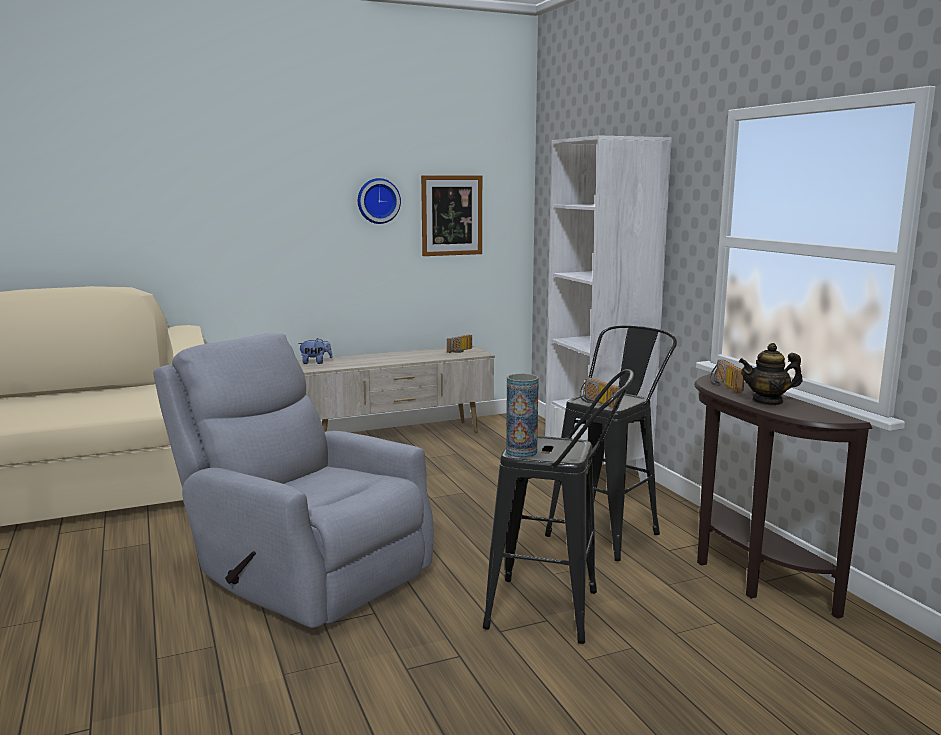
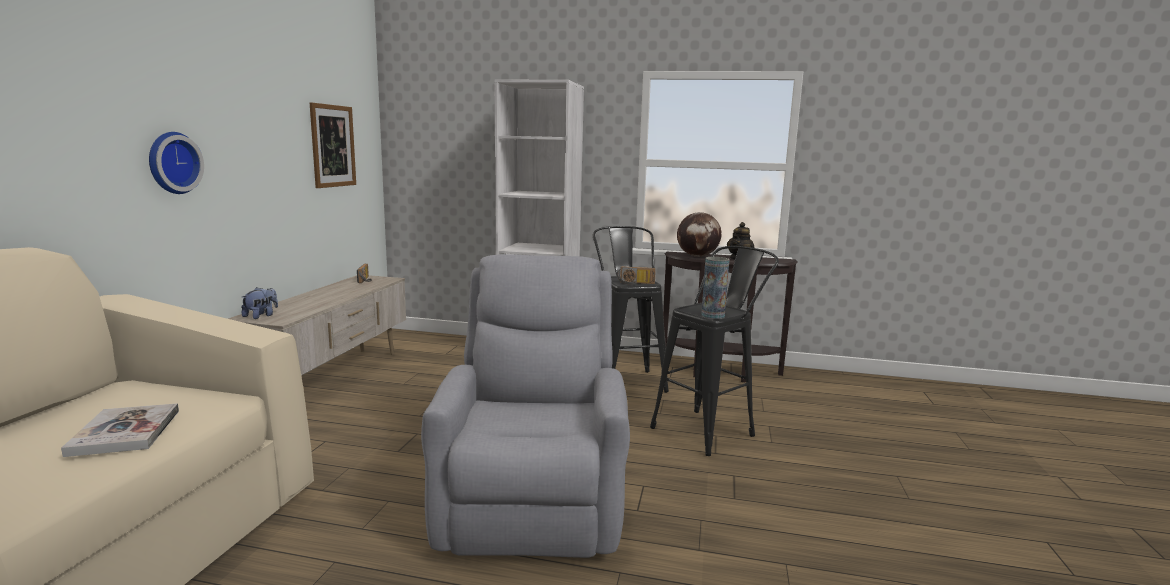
camera: 55 degrees left, 0 degrees up
(94, 408) = (125, 432): none -> book
(302, 570) = (532, 494): grey armchair -> grey armchair turned 105 degrees clockwise
(378, 201) = (278, 127): wall clock -> wall clock (172, 163)
(723, 386) = (697, 256): radio -> globe

